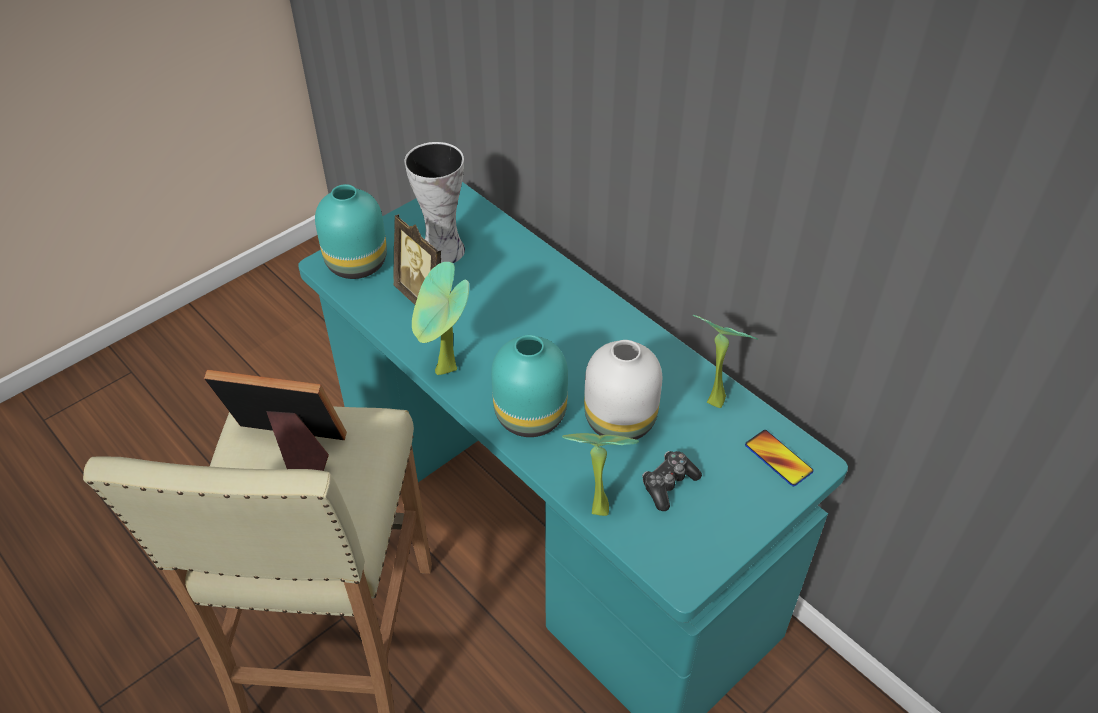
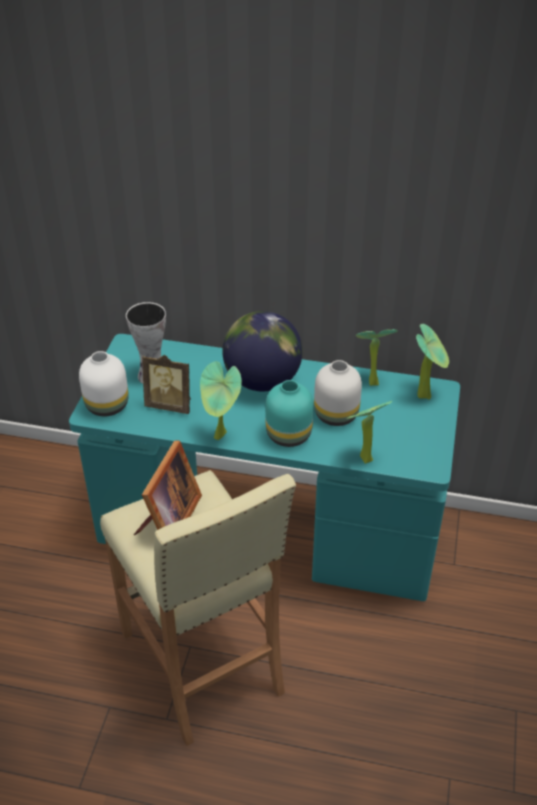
camera: 35 degrees left, 5 degrees down
(290, 449) = (168, 520): picture frame -> picture frame turned 135 degrees clockwise
(358, 264) = (108, 406): turquoise vase -> white vase
(568, 323) = (262, 380): none -> globe
(668, 484) = (387, 432): game controller -> none
(778, 459) = (426, 395): phone -> potted plant

